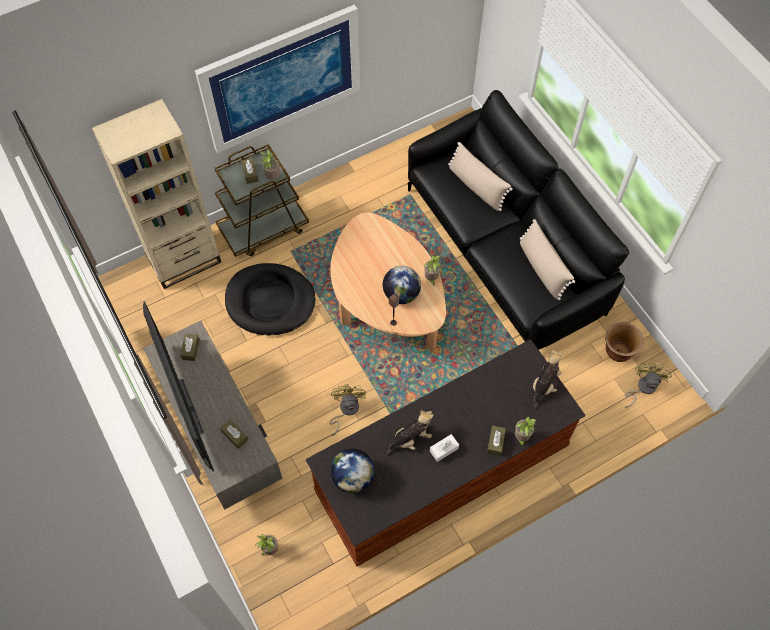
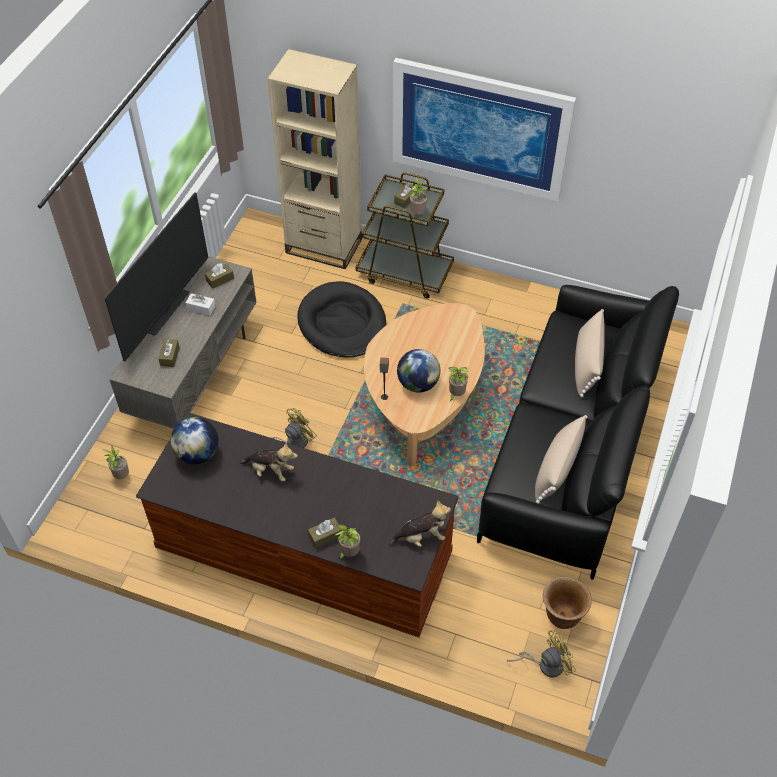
camera: 50 degrees right, 10 degrees down
(444, 449) = (282, 501): white tissue box -> white tissue box (201, 308)

